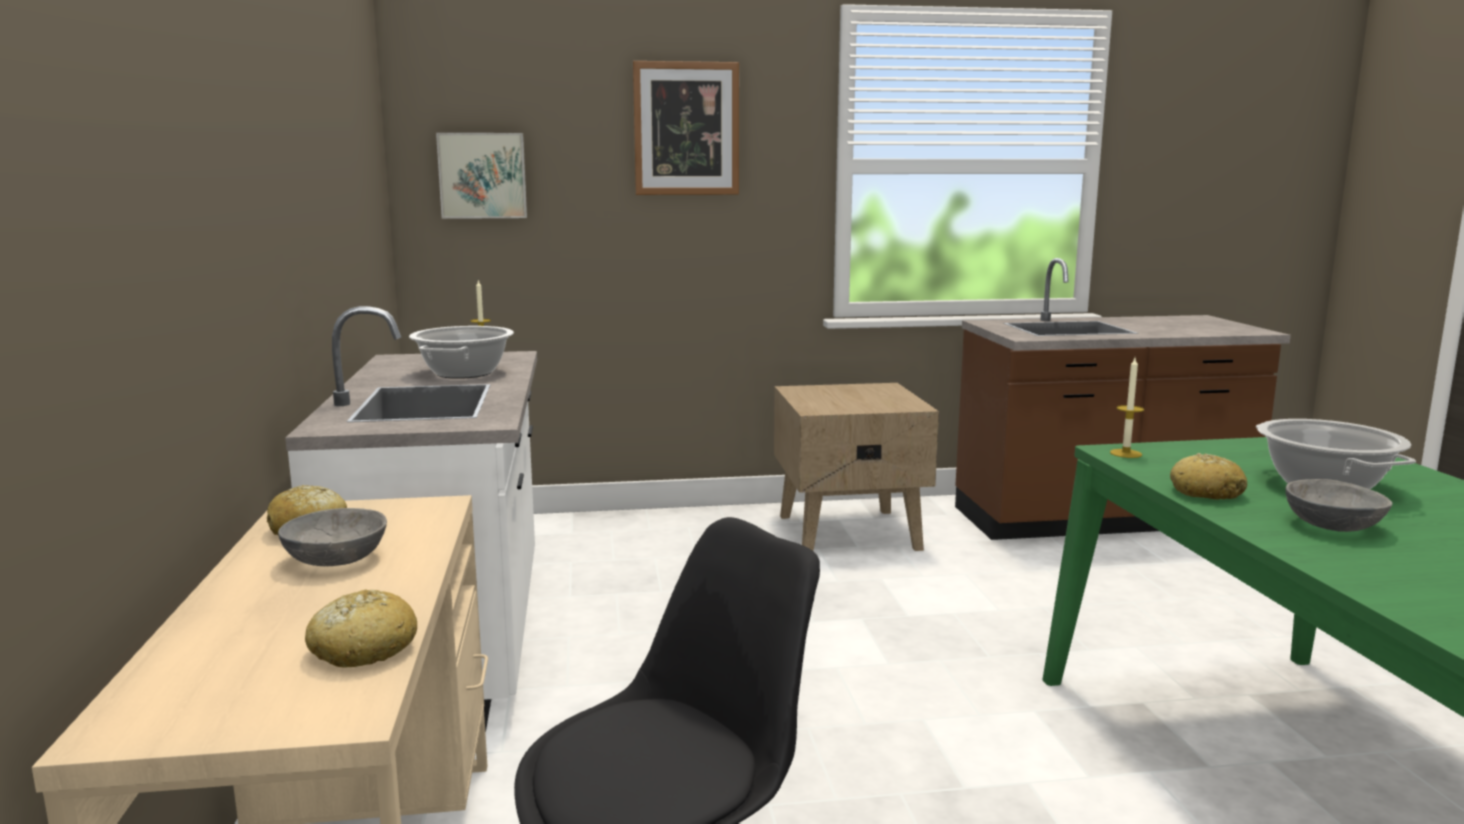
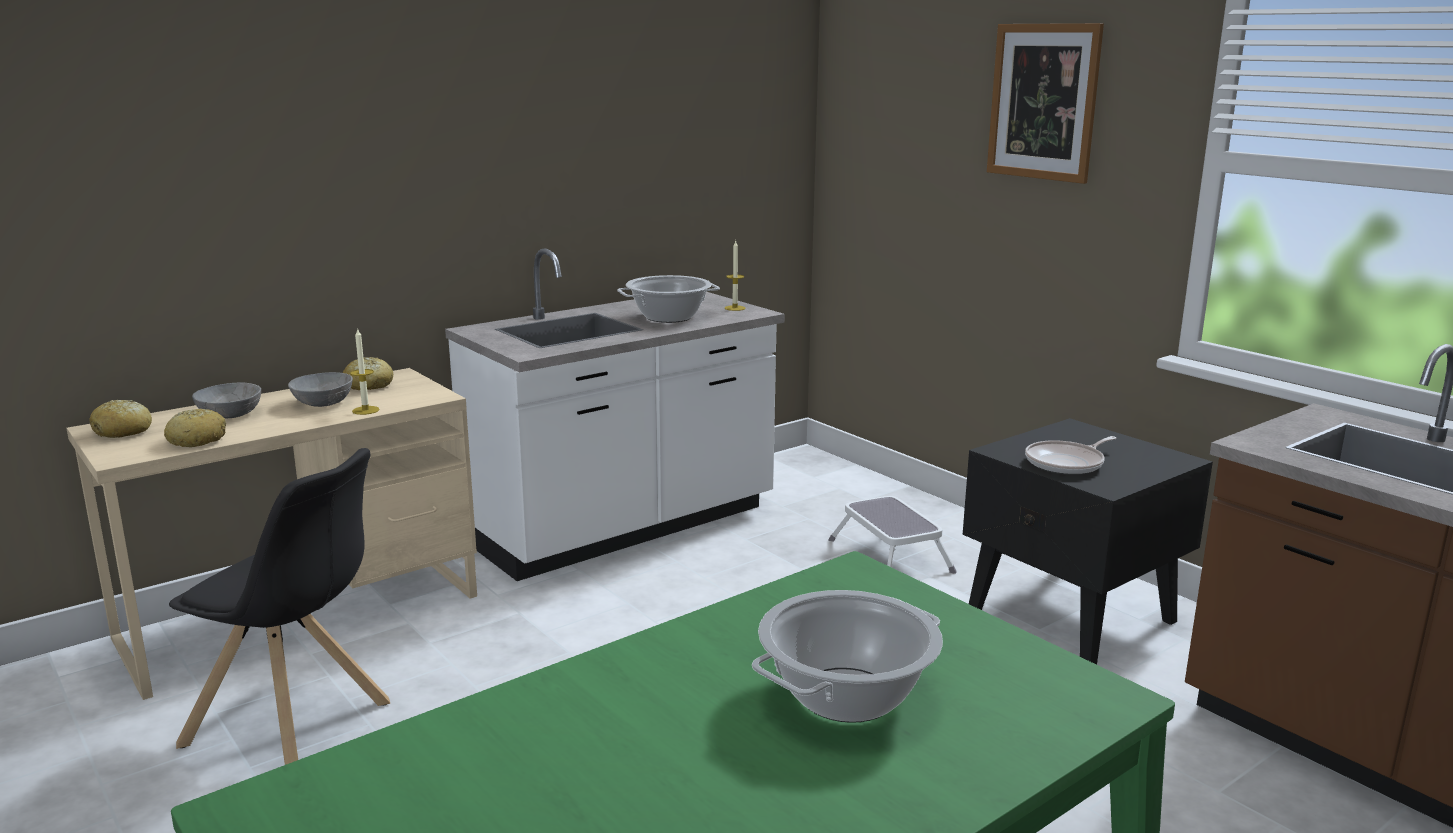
camera: 60 degrees right, 5 degrees up
(482, 175) = (874, 139): picture -> none
(686, 554) = (891, 555): none -> grey step ladder
(850, 532) = (1073, 615): beige nightstand -> black nightstand
(861, 404) = (1067, 463): none -> frying pan
(1126, 453) = (851, 577): candle -> candle (365, 410)
(1206, 492) = (731, 628): bread -> bread (123, 431)
(1331, 525) = (667, 699): grey bowl -> grey bowl (230, 414)

